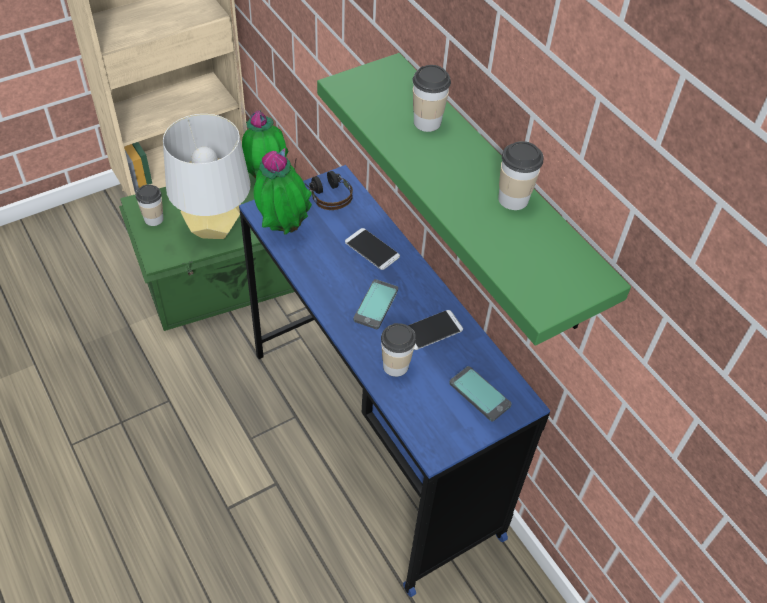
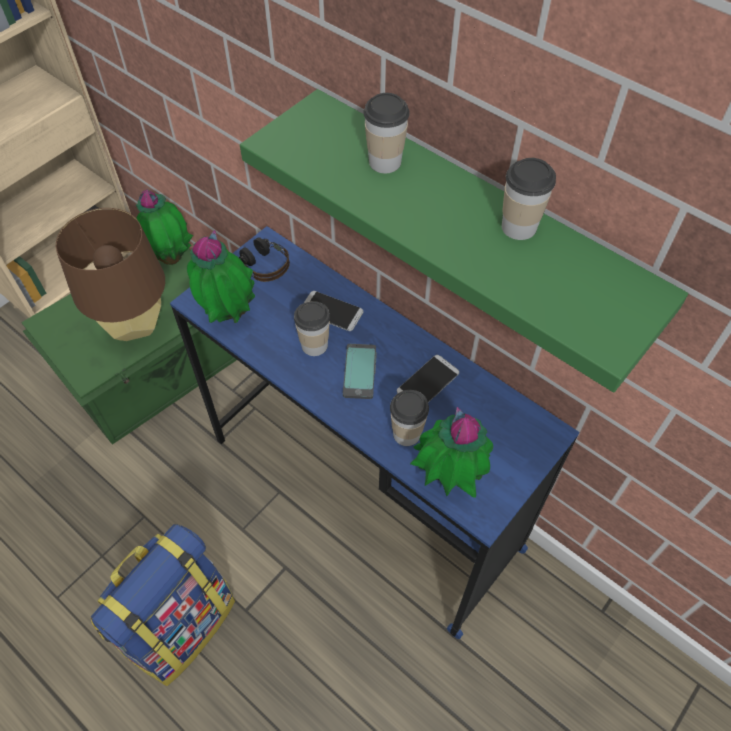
camera: 15 degrees left, 5 degrees up
(154, 219) = (67, 335): cup -> cup (314, 345)
(166, 500) = (180, 623): none -> backpack
(215, 227) = (136, 325): grey table lamp -> brown table lamp
(414, 415) = (447, 482): none -> potted plant
(480, 394) = (504, 437): phone -> none

